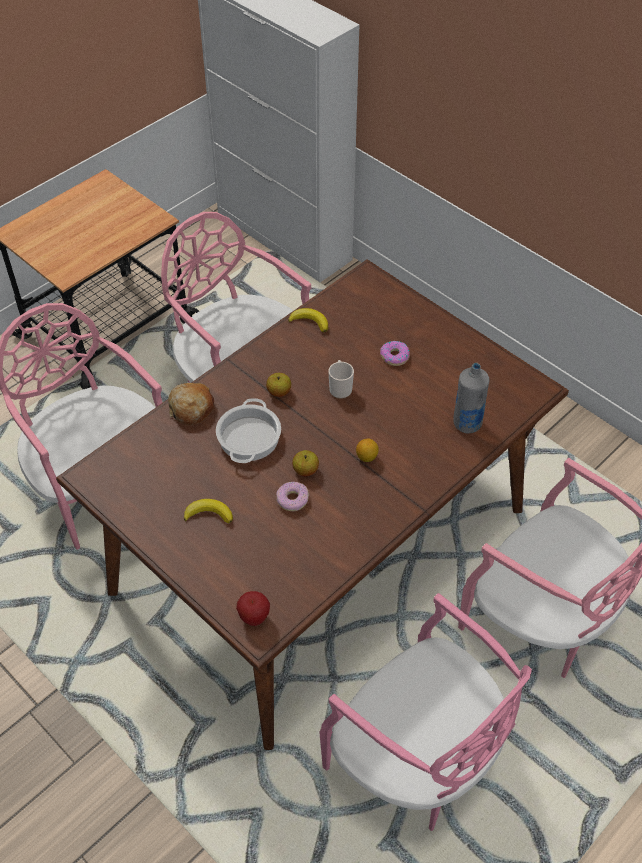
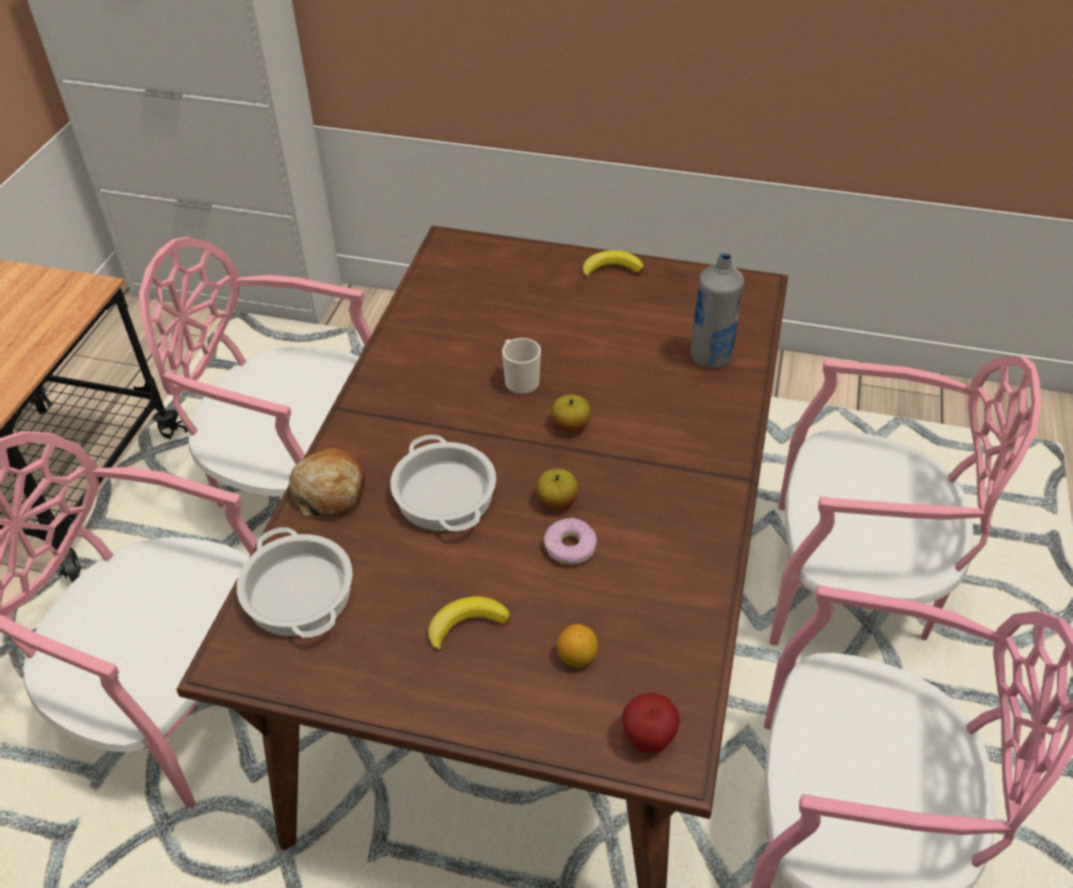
camera: 30 degrees left, 5 degrees down
(139, 456) = (297, 593): none -> cooking pot
(279, 392) = (441, 419): apple -> apple (571, 426)
(310, 322) = (416, 320): banana -> banana (611, 268)
(367, 457) = (623, 448): lemon -> lemon (577, 657)
(394, 356) = (558, 317): donut -> none

